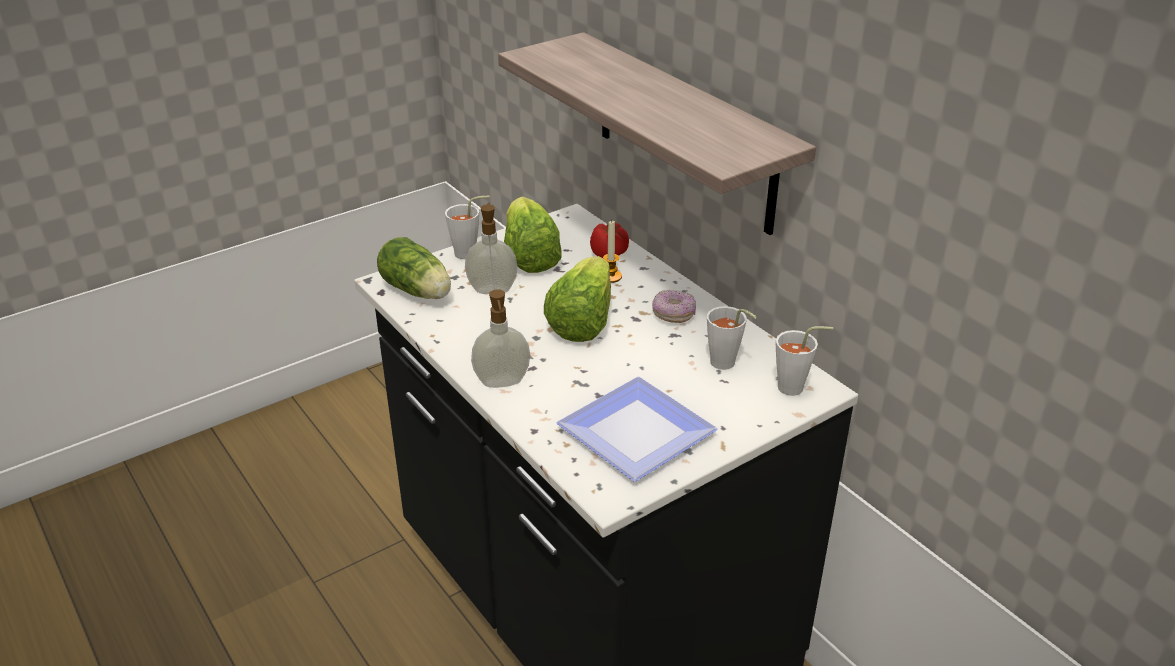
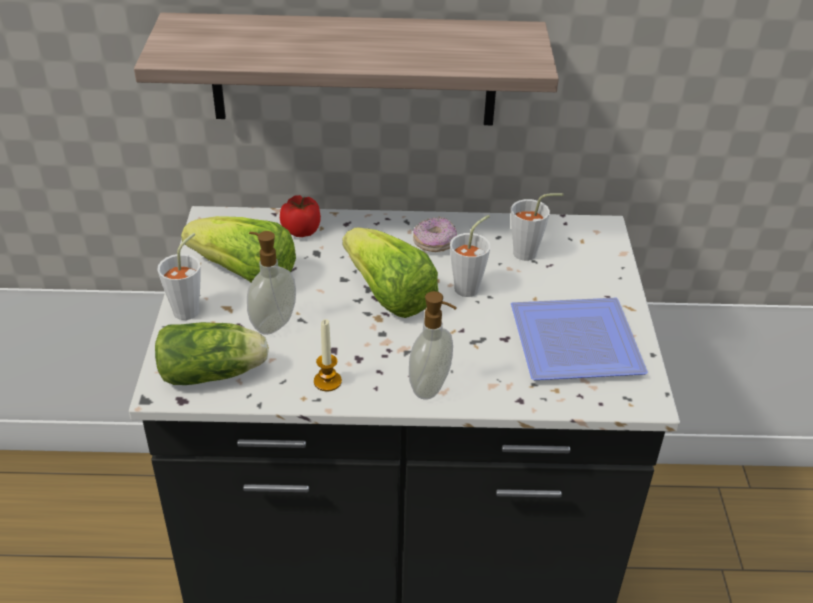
camera: 55 degrees left, 5 degrees up
(611, 277) = (338, 246): candle -> candle (327, 381)
(796, 388) = (592, 237): white cup -> white cup (471, 286)

